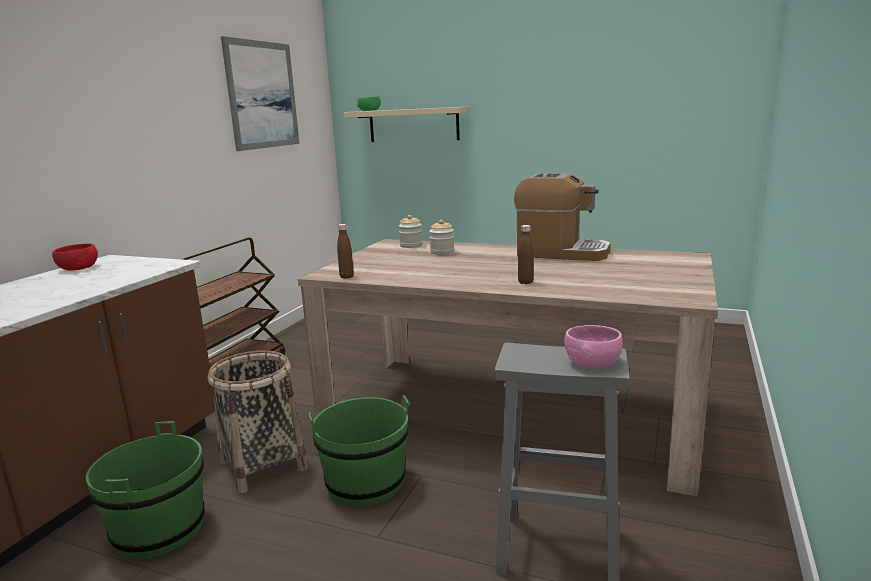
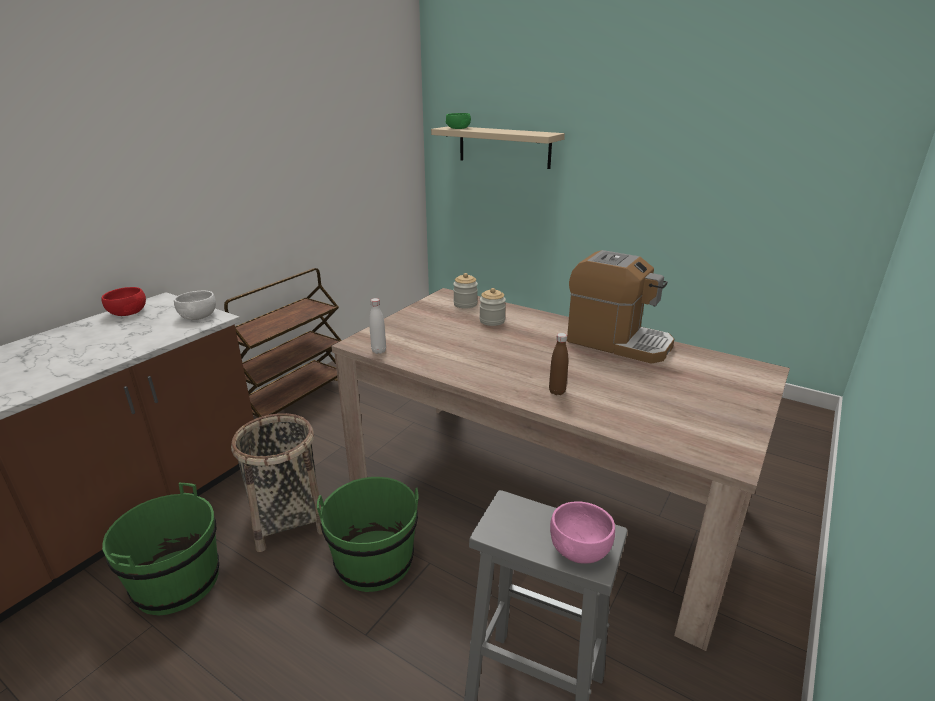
camera: 10 degrees right, 10 degrees up
(157, 263) = (198, 316): none -> white bowl
(262, 95) = (341, 113): picture -> none
(346, 277) = (379, 351): brown bottle -> white bottle

